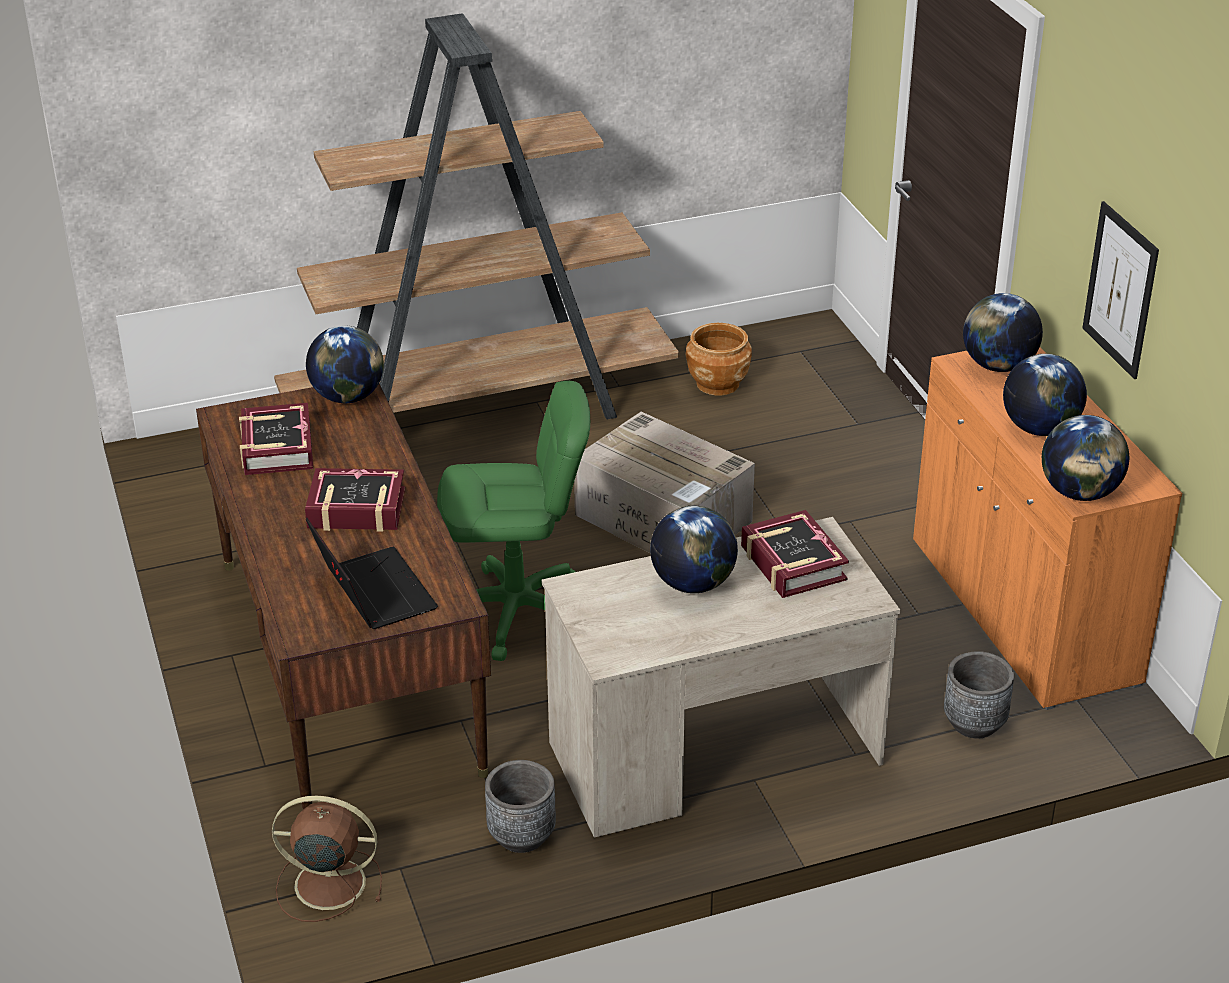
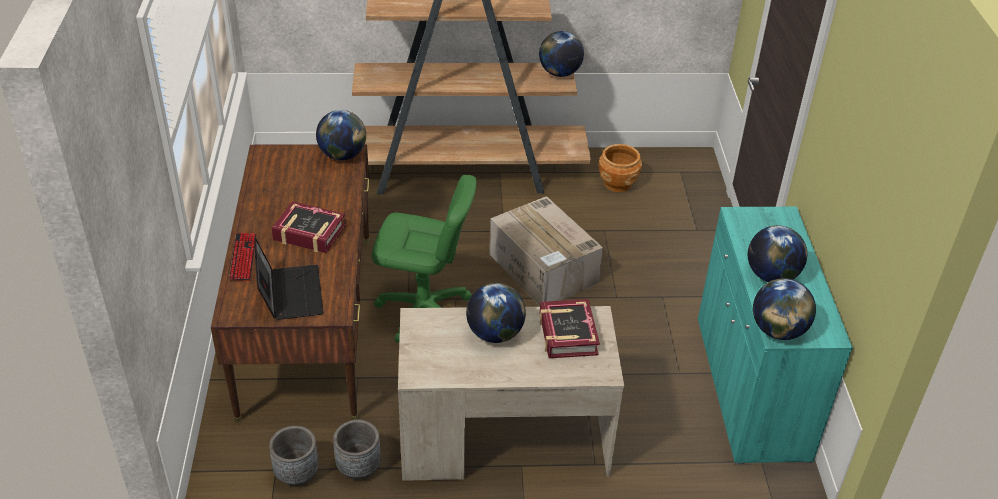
camera: 15 degrees right, 5 degrees up
(275, 560) = (243, 257): none -> keyboard
(276, 448) = (283, 181): book -> none
(326, 883) = (227, 469): brown fan -> none
(974, 723) = (684, 462): grey planter -> grey planter (297, 473)
(998, 366) = (763, 222): globe -> globe (559, 73)
(1022, 612) = (750, 388): orange cabinet -> turquoise cabinet
(1120, 290) = (846, 193): picture -> none

